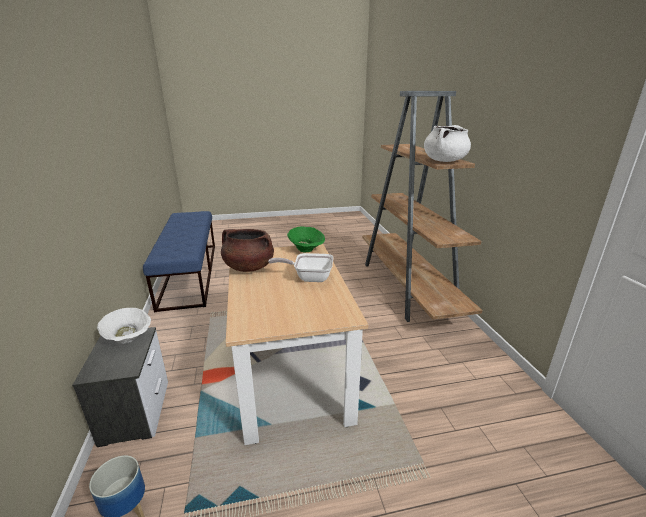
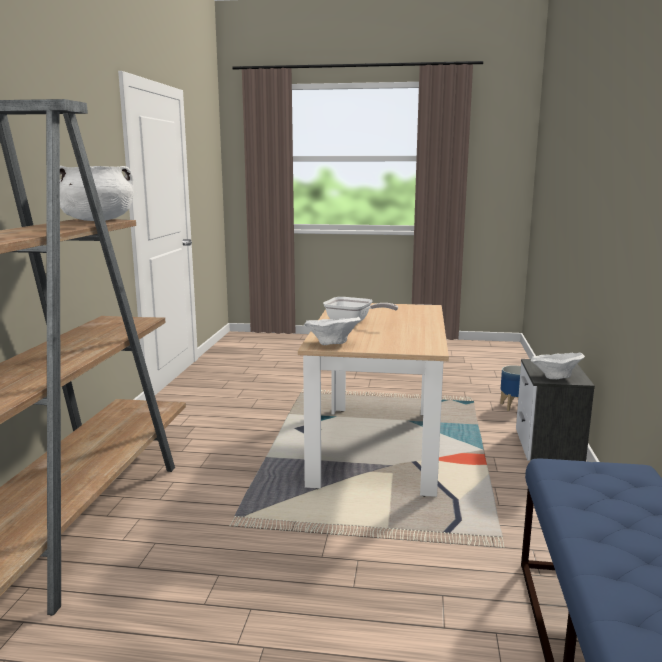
camera: 160 degrees left, 10 degrees down
(248, 267) = (420, 336): brown cooking pot -> none
(306, 250) = (331, 344): green bowl -> white bowl

